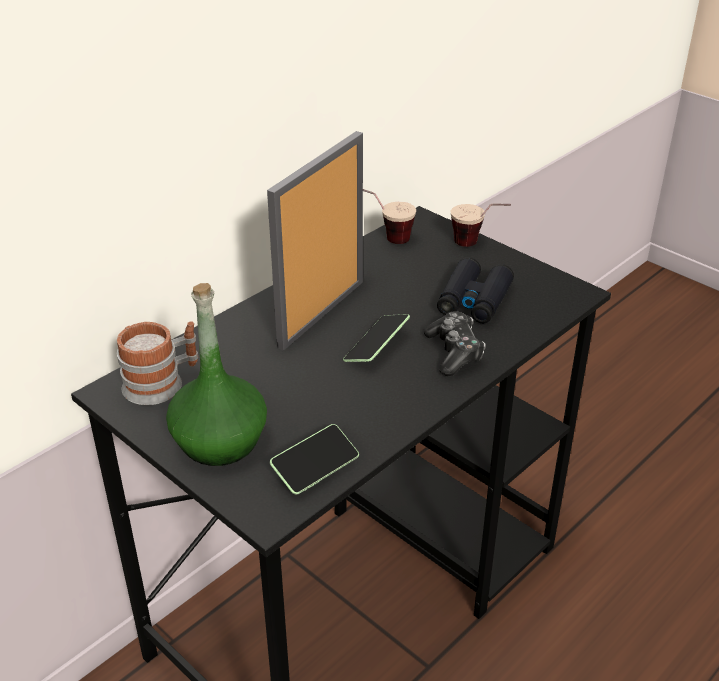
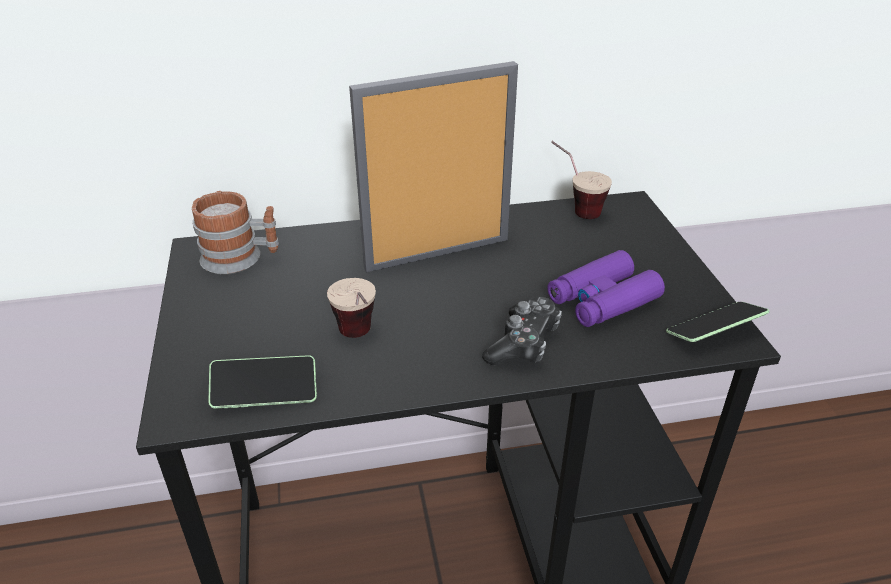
camera: 35 degrees right, 0 degrees up
(219, 441) = (221, 327): green bottle -> none
(376, 347) = (452, 304): phone -> phone (714, 332)
(474, 300) = (602, 300): black binoculars -> purple binoculars
(477, 245) = (666, 248): cup -> cup (359, 340)

